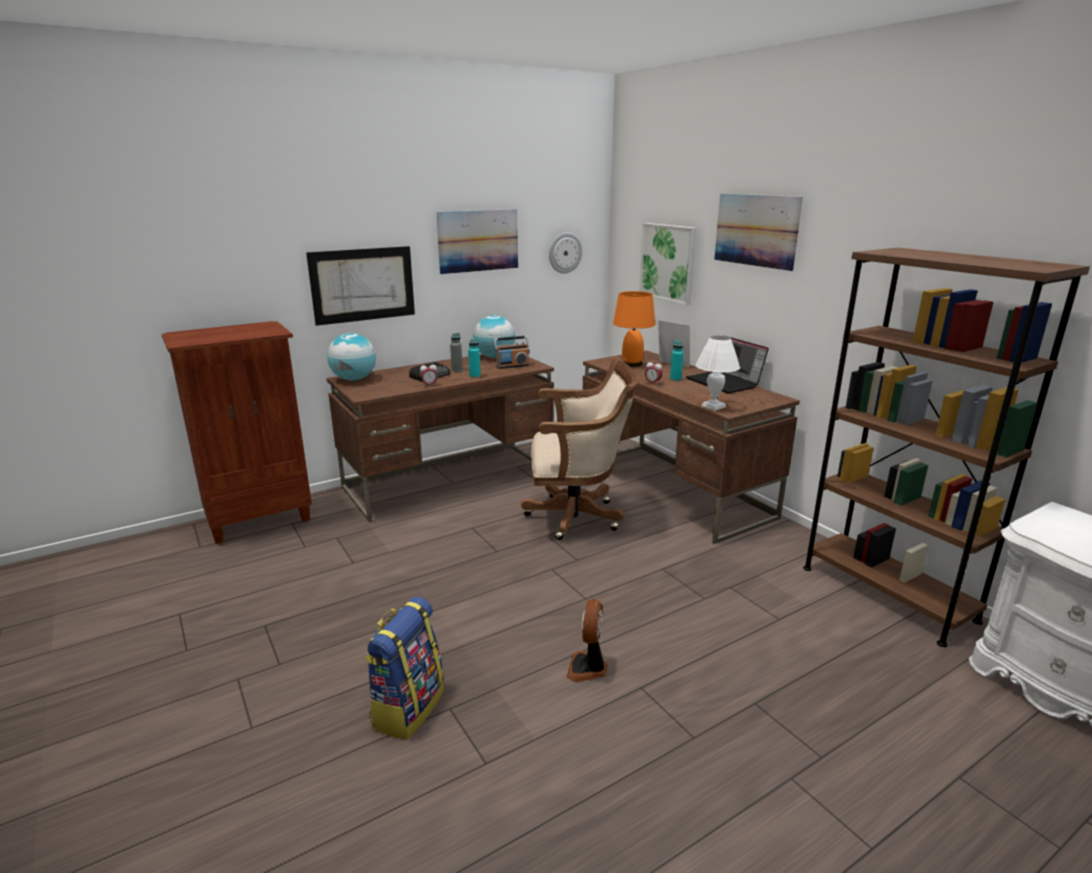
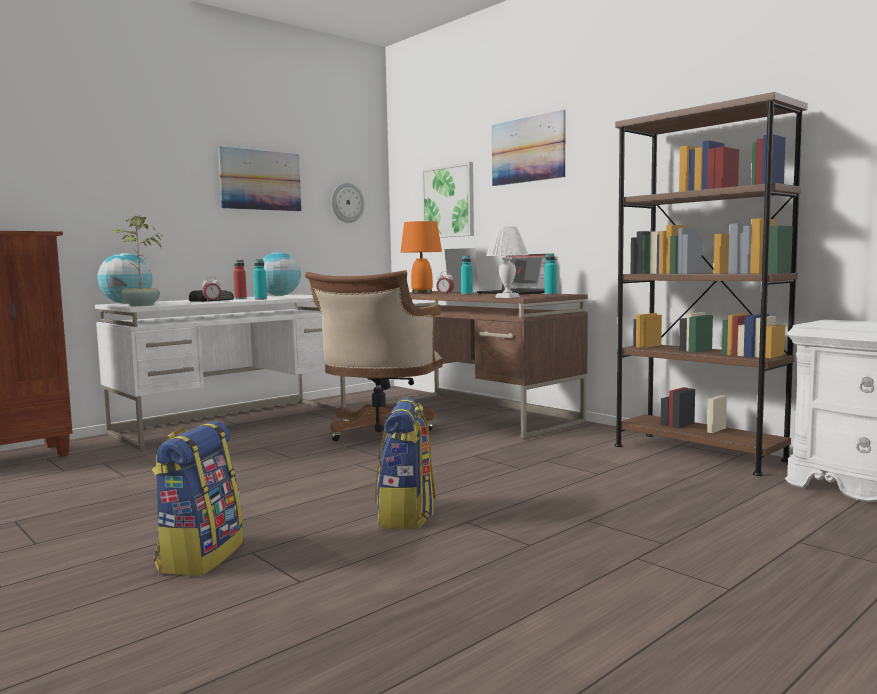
camera: 10 degrees left, 15 degrees down
(363, 285) = (139, 209): picture -> none
(365, 393) = (141, 305): none -> potted plant
(450, 480) = (233, 423): brown desk -> white desk
(457, 370) = (240, 299): grey bottle -> red bottle
(512, 366) = (299, 296): radio -> none
(578, 516) = (378, 434): office chair -> office chair turned 120 degrees clockwise
(588, 668) = (406, 515): fan -> backpack
(761, 394) = (550, 294): none -> turquoise bottle

